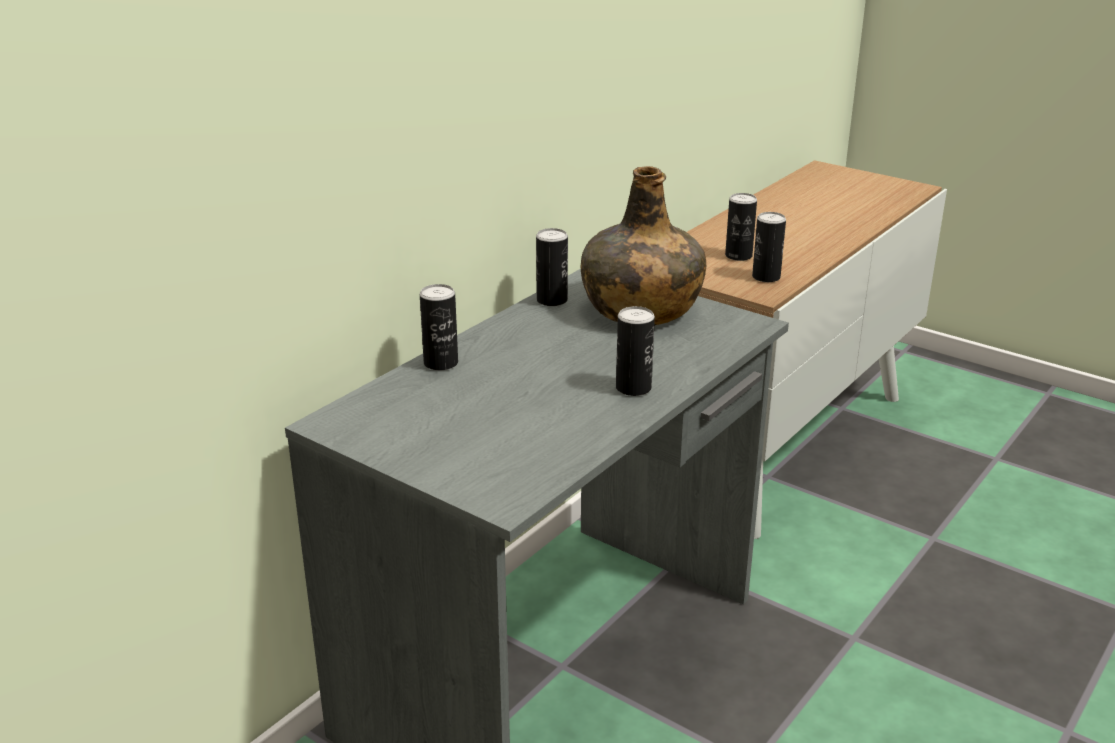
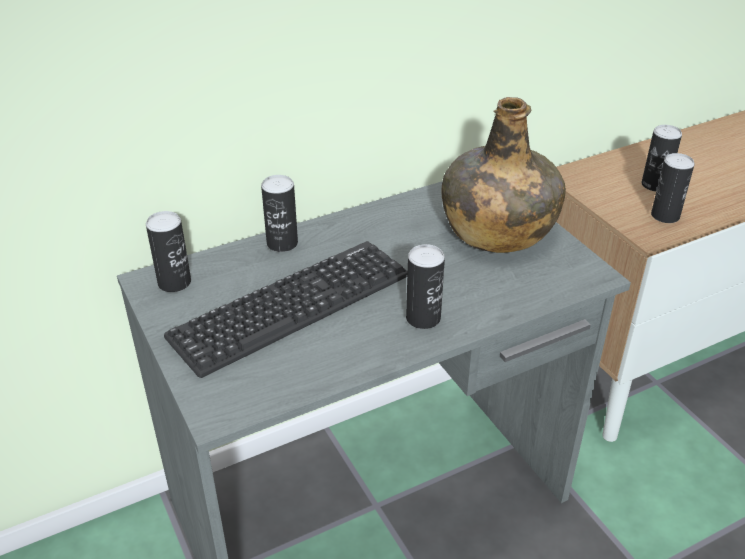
camera: 25 degrees right, 10 degrees up
(499, 408) = (291, 306): none -> keyboard
(552, 300) = (425, 200): can -> can (174, 282)

